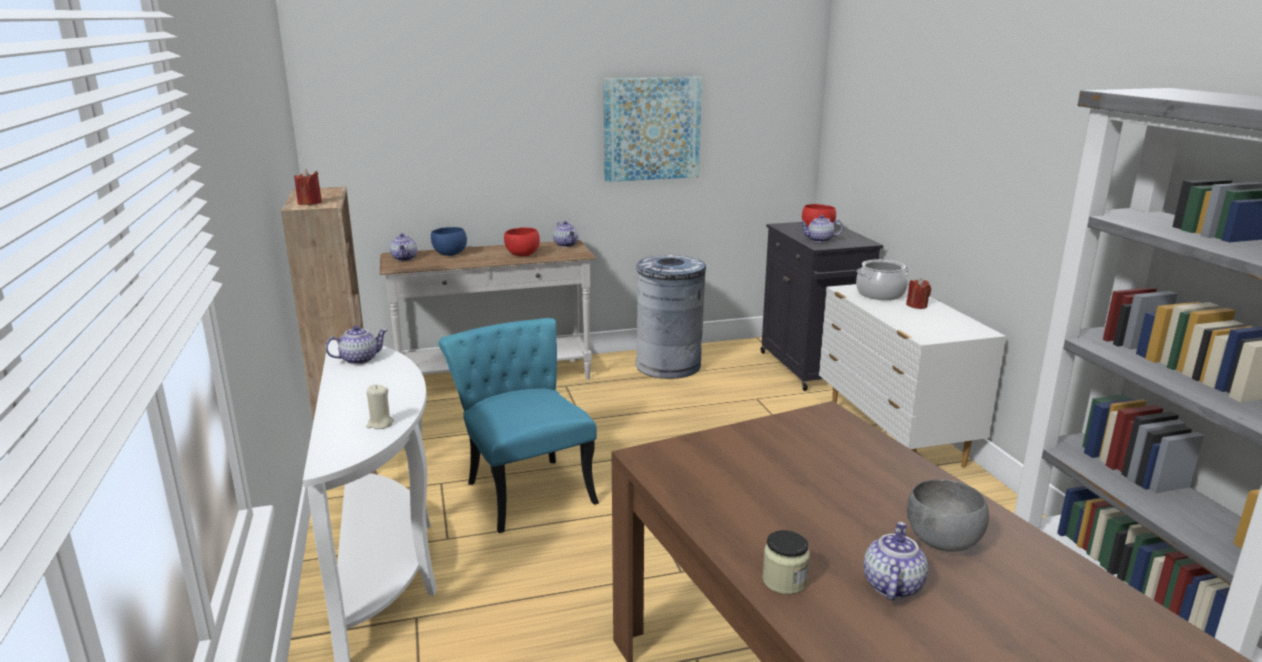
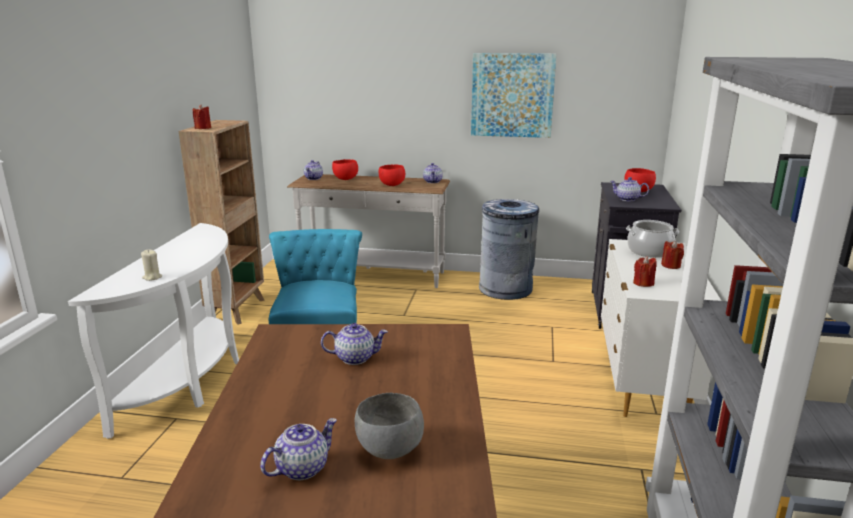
camera: 25 degrees right, 0 degrees up
(359, 359) = (199, 237): teapot -> teapot (355, 358)
(449, 254) = (345, 179): blue bowl -> red bowl
(784, 581) = (234, 440): jar -> none
(917, 328) = (643, 283): none -> red candle

